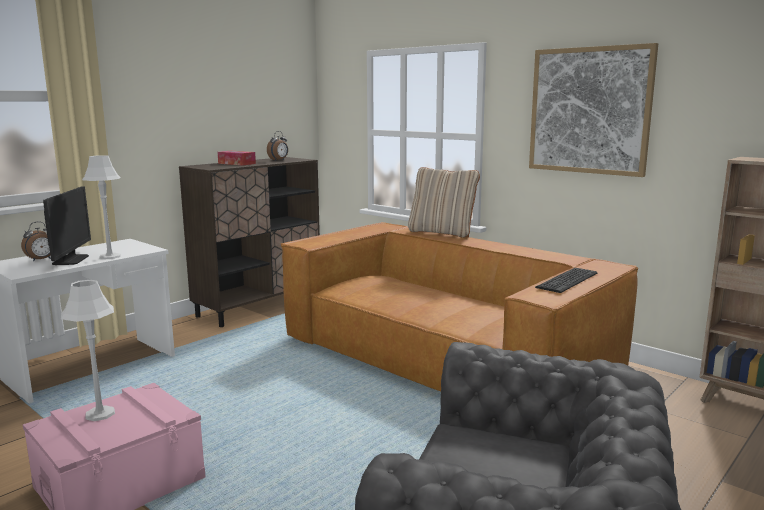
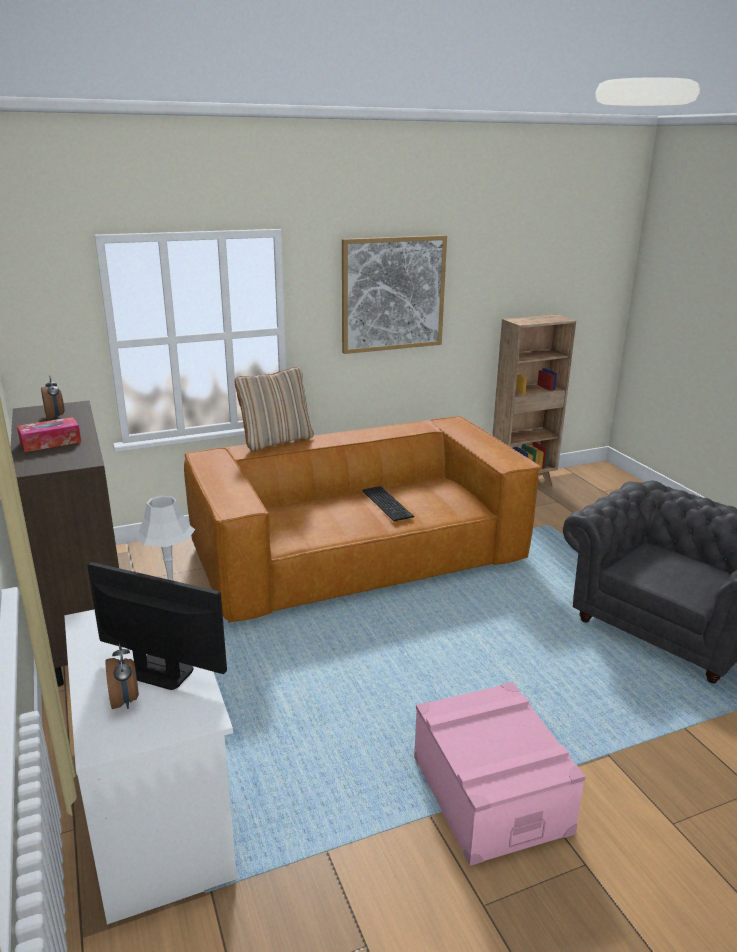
camera: 65 degrees left, 10 degrees up
(100, 413) = (478, 746): grey table lamp -> none
(569, 280) = (482, 443): keyboard -> keyboard (388, 503)

